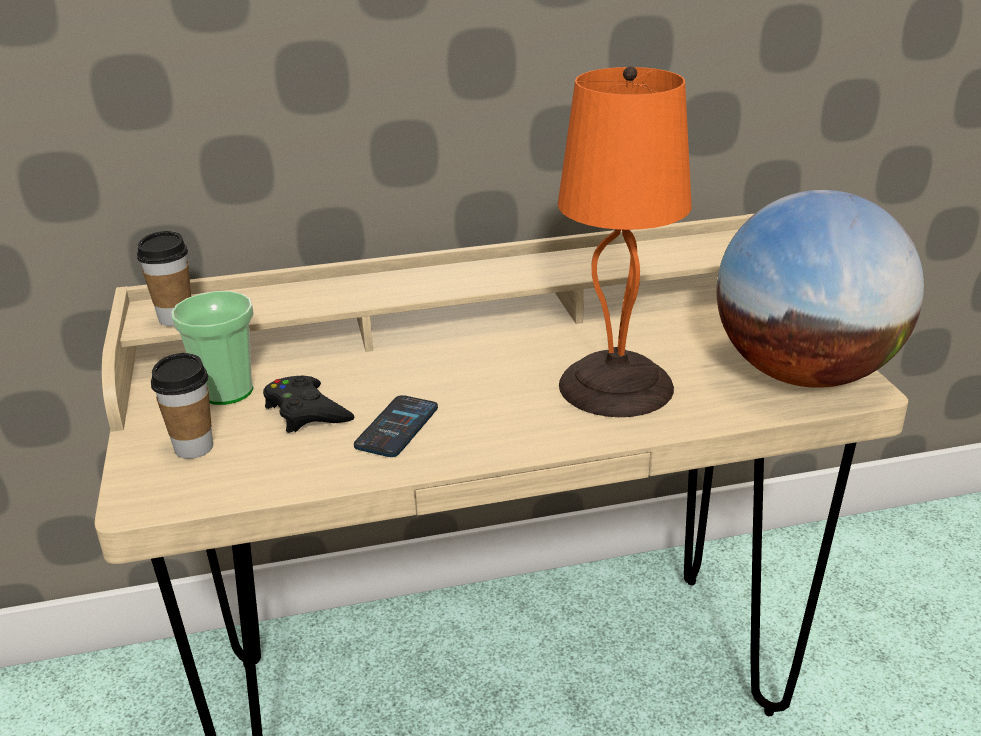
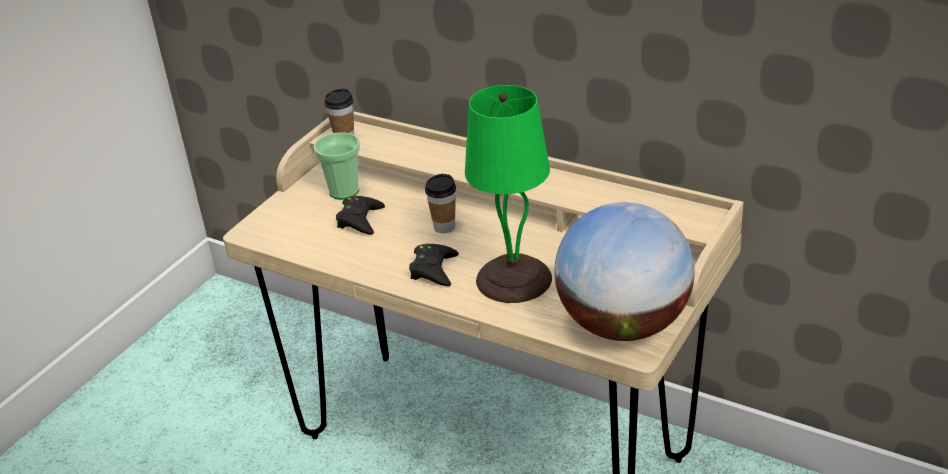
camera: 45 degrees right, 5 degrees up
(194, 448) = (296, 216): cup -> cup (444, 227)
(397, 427) = (384, 248): phone -> none
(504, 420) = (434, 270): none -> black game controller
(618, 387) = (514, 280): orange table lamp -> green table lamp

